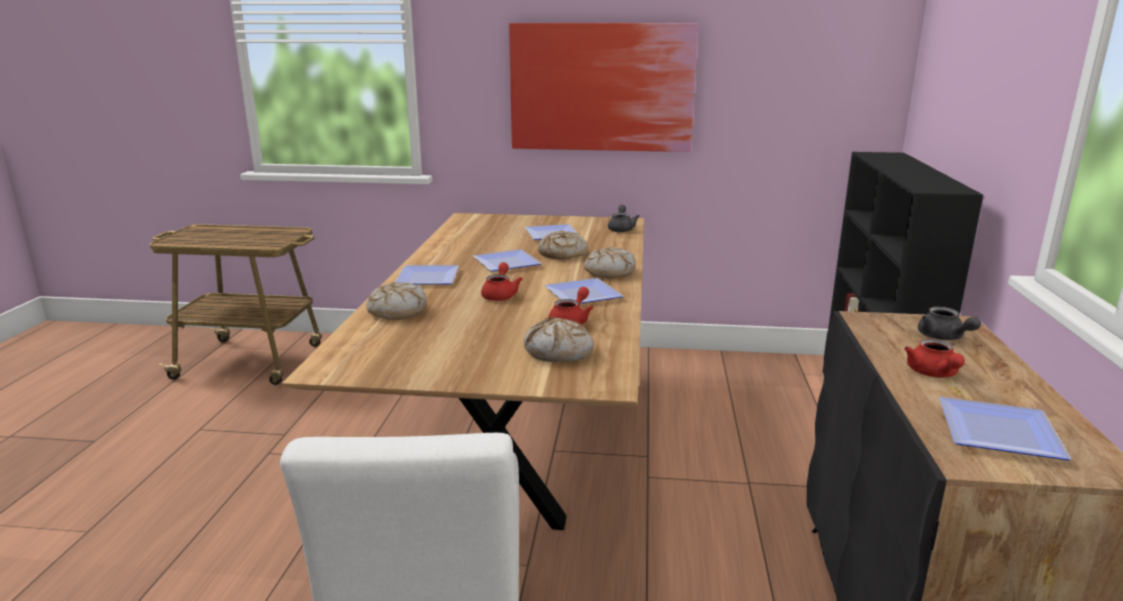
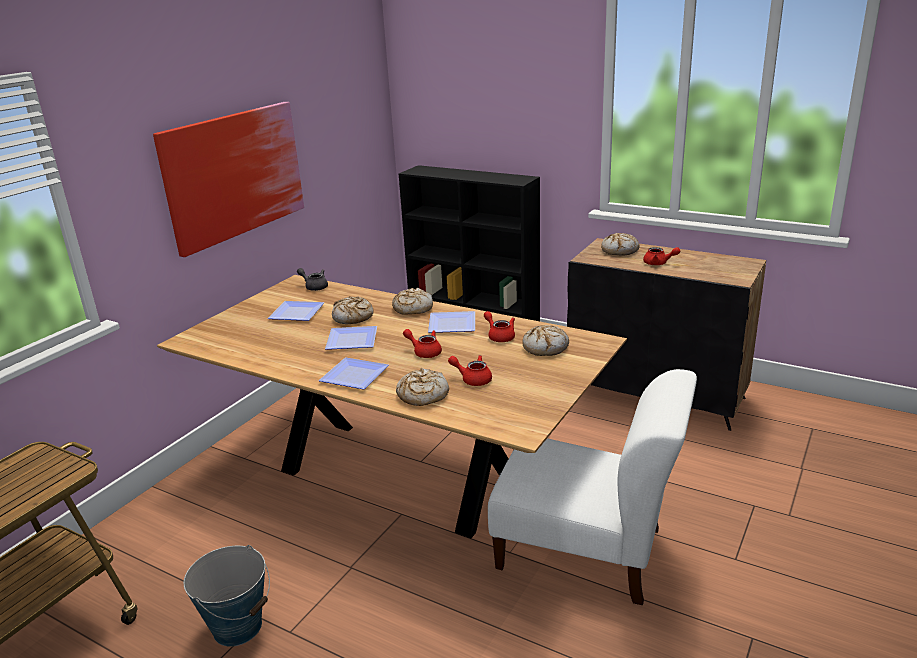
camera: 65 degrees left, 5 degrees up
(273, 427) = (238, 627): none -> bucket
(445, 326) = (473, 379): none -> red teapot
(943, 338) = (620, 250): grey teapot -> bread
(1003, 435) = (719, 268): plate -> none

